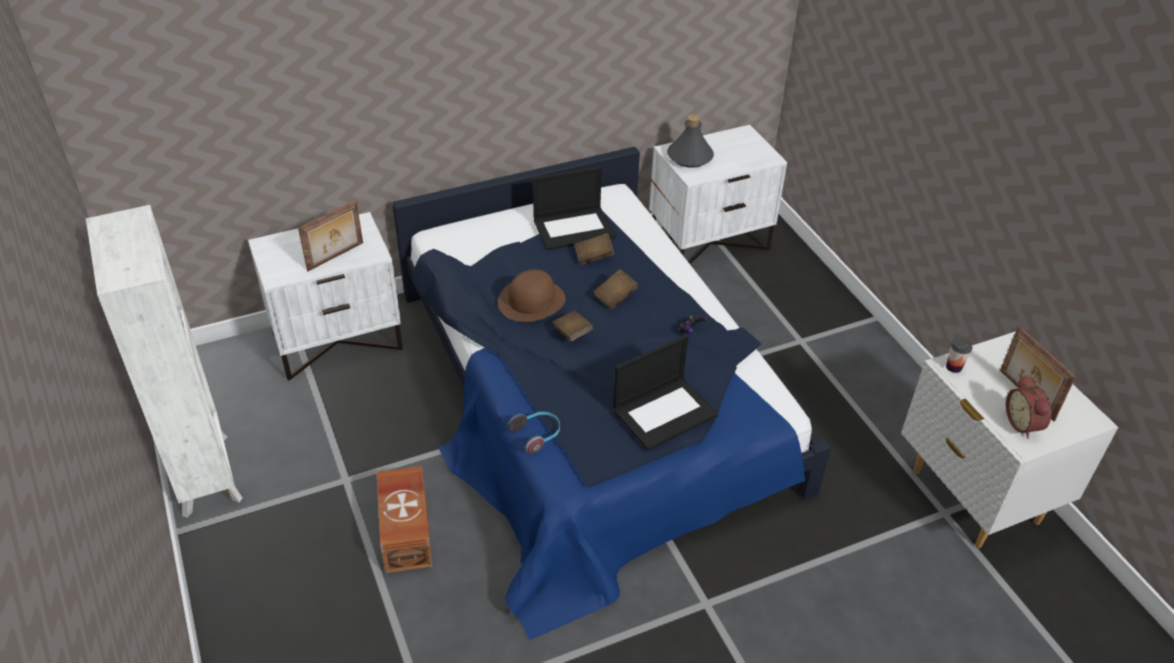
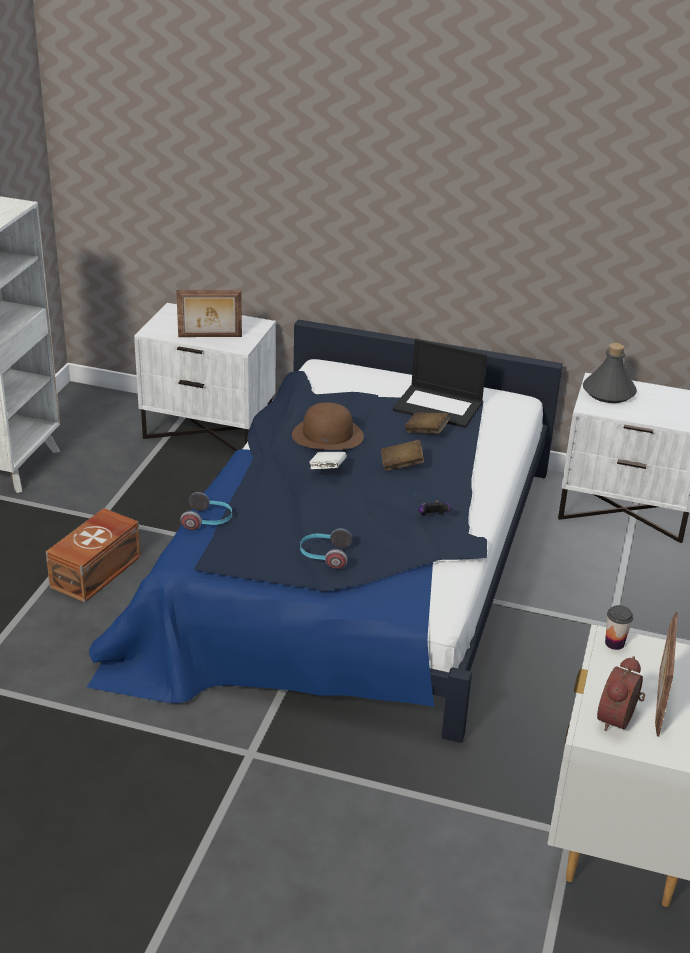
camera: 40 degrees right, 10 degrees down
(572, 333) = (327, 470): brown book -> white book
(665, 412) = (324, 556): laptop -> headphones

